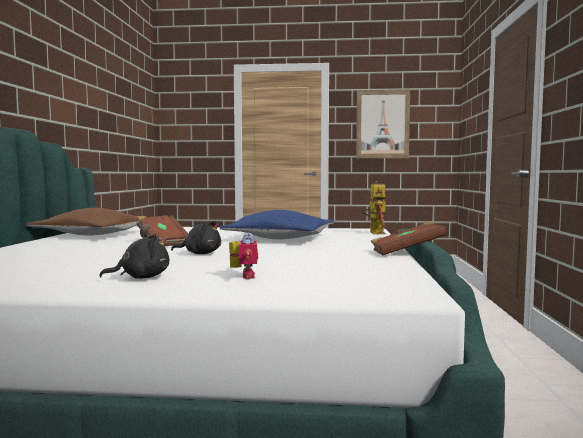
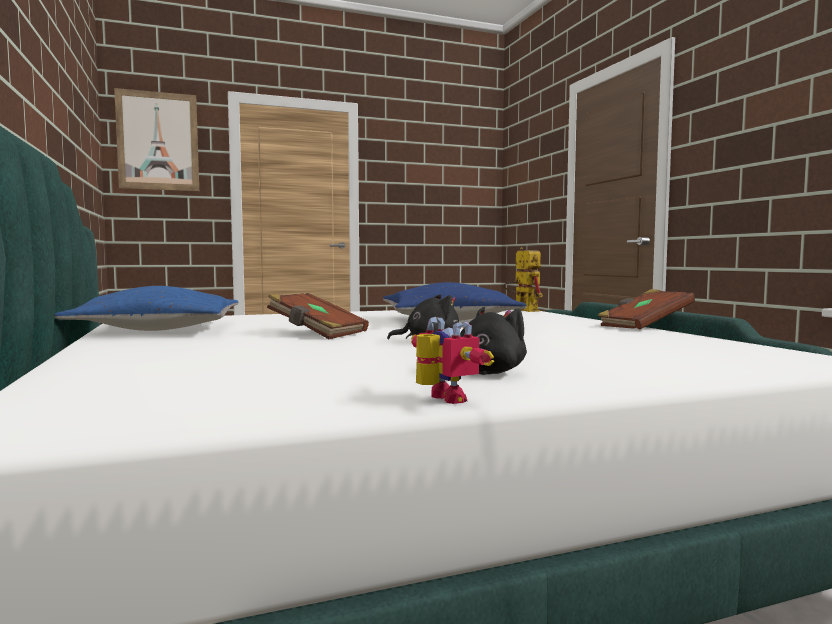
camera: 25 degrees left, 0 degrees up
(94, 235) = (158, 330): brown pillow -> blue pillow
(243, 276) = (597, 360): toy robot -> toy robot (440, 399)
(382, 124) = (422, 186): picture -> picture (158, 141)

